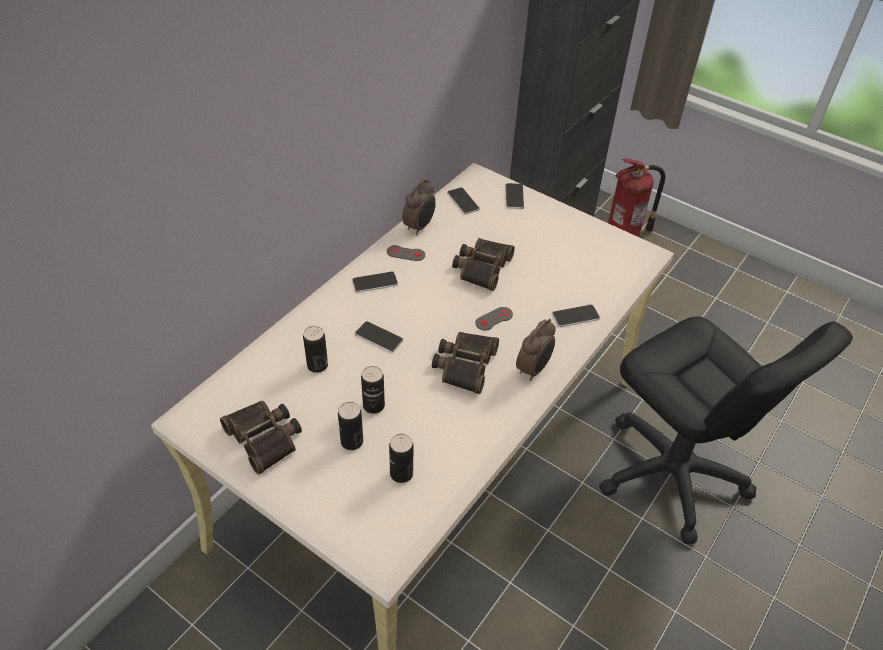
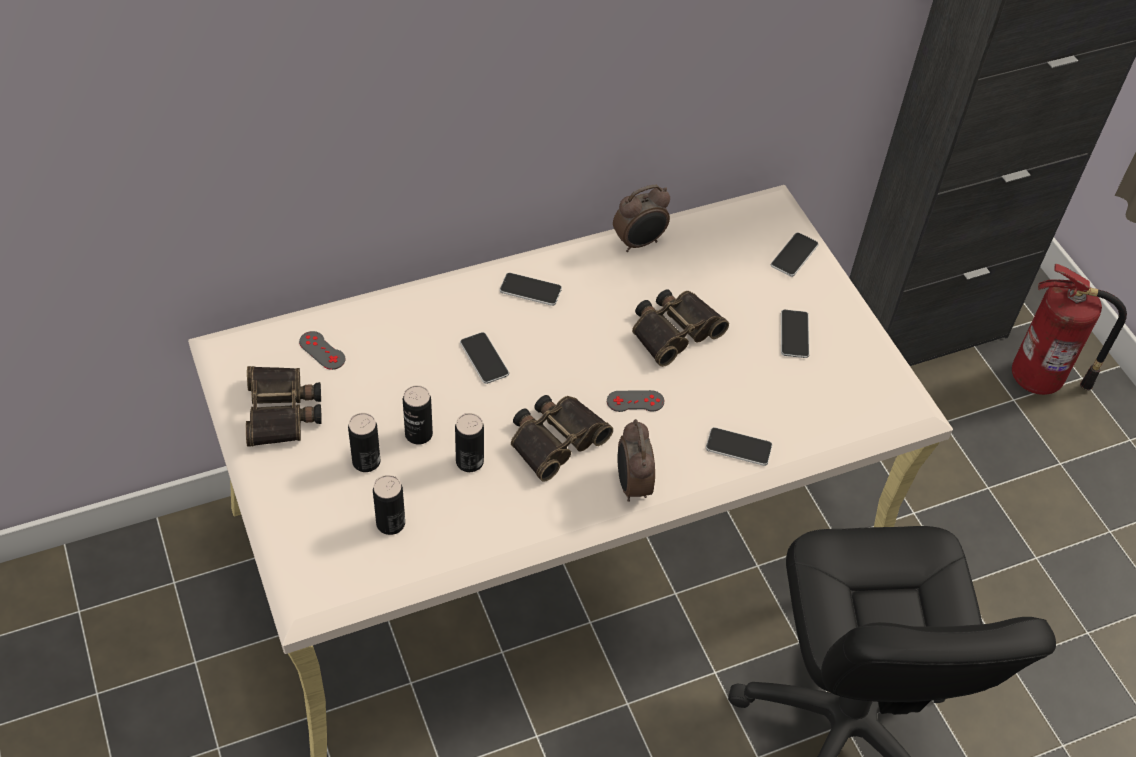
camera: 30 degrees right, 5 degrees up
(317, 365) = (393, 358): can -> can (469, 461)
(405, 253) = (595, 270): grey game controller -> grey game controller (322, 350)
(463, 201) = (721, 233): phone -> phone (794, 334)
(533, 369) = (632, 485): alarm clock -> alarm clock turned 105 degrees clockwise

